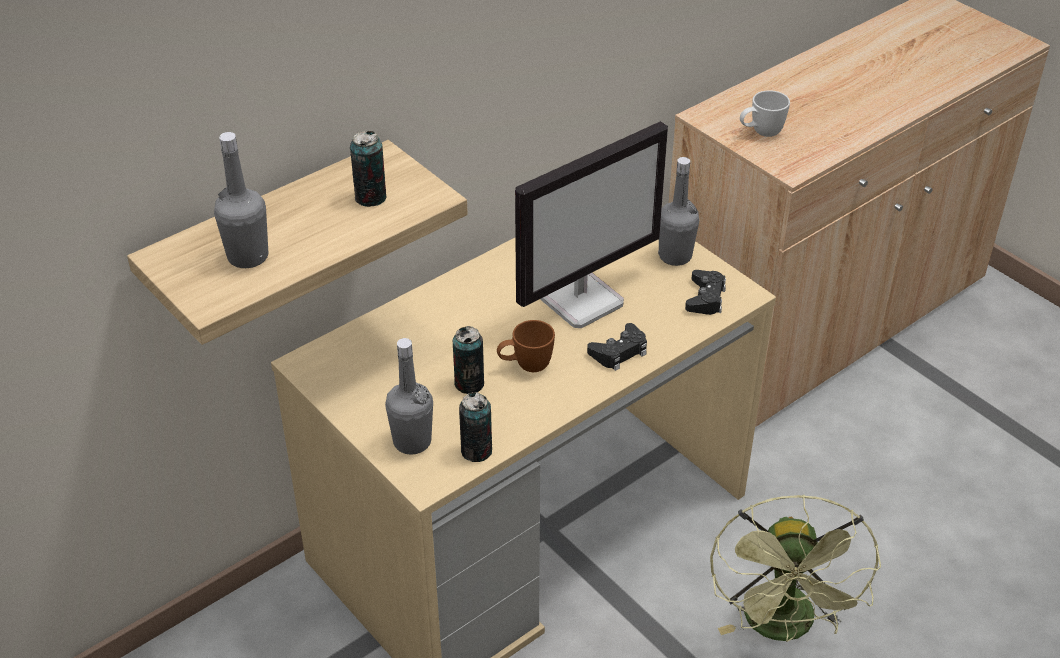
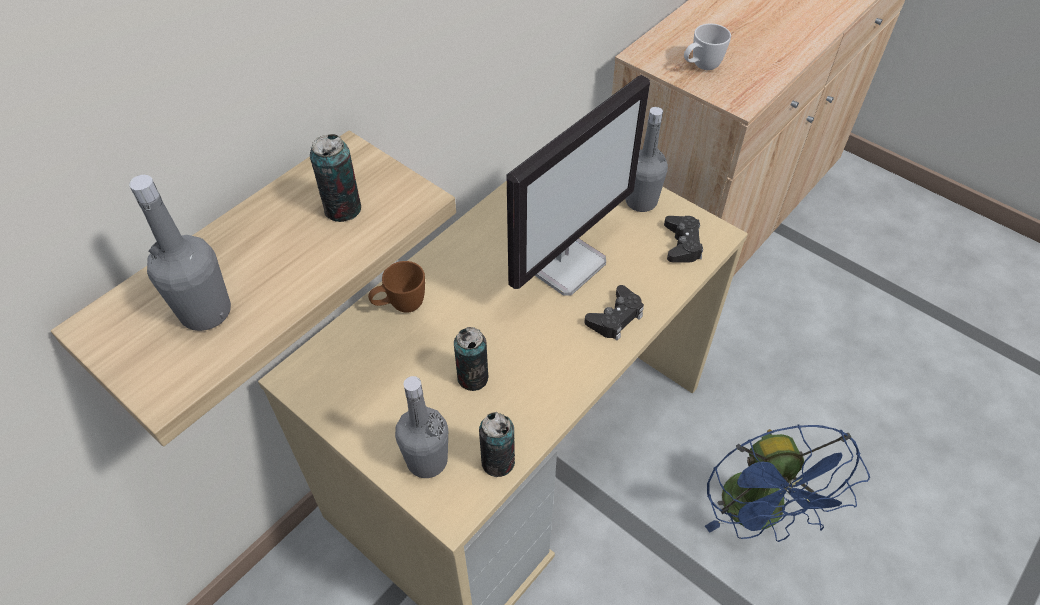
camera: 10 degrees left, 10 degrees up
(525, 366) = (526, 348): brown mug -> brown mug (400, 306)
(783, 627) = (760, 515): green fan -> blue fan

